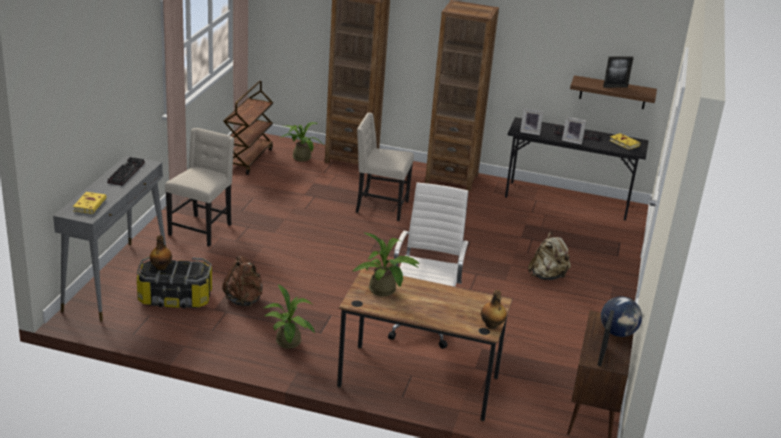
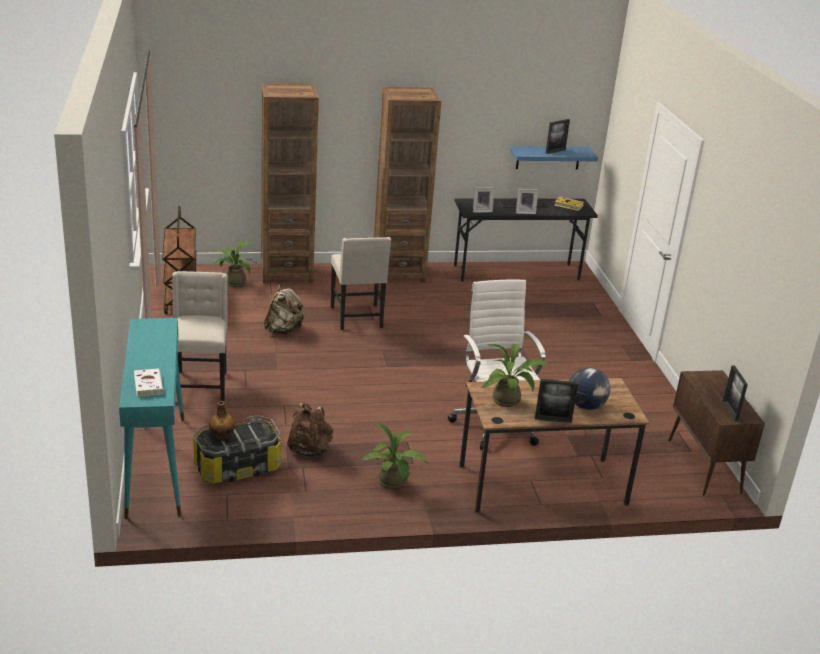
camera: 25 degrees left, 0 degrees up
(90, 204) = (148, 384): yellow book -> white book
(116, 280) = (156, 465): grey console table -> turquoise console table
(125, 172) = (149, 338): keyboard -> none
(380, 207) = (358, 318): beige chair -> beige chair turned 90 degrees counterclockwise
(407, 316) = (553, 420): none -> picture frame
(491, 326) = (630, 409): bottle -> none
(547, 276) = (562, 350): beige backpack -> beige backpack (284, 330)
(613, 92) = (548, 157): brown shelf -> blue shelf
(618, 333) = (722, 386): globe -> globe (586, 406)

